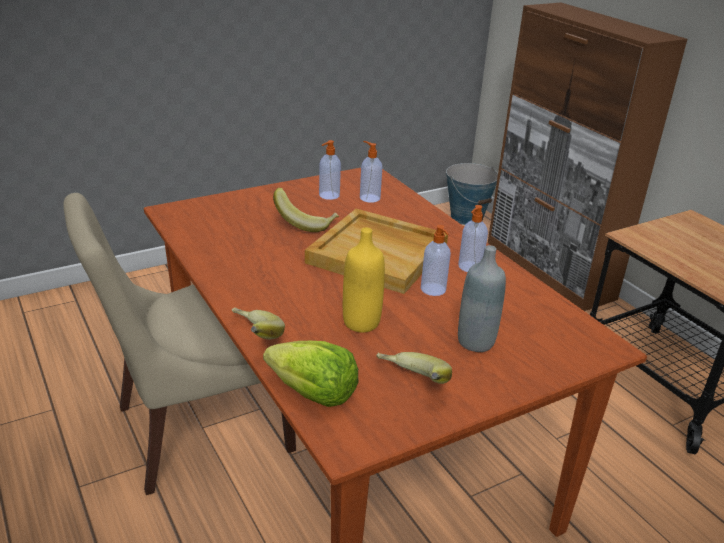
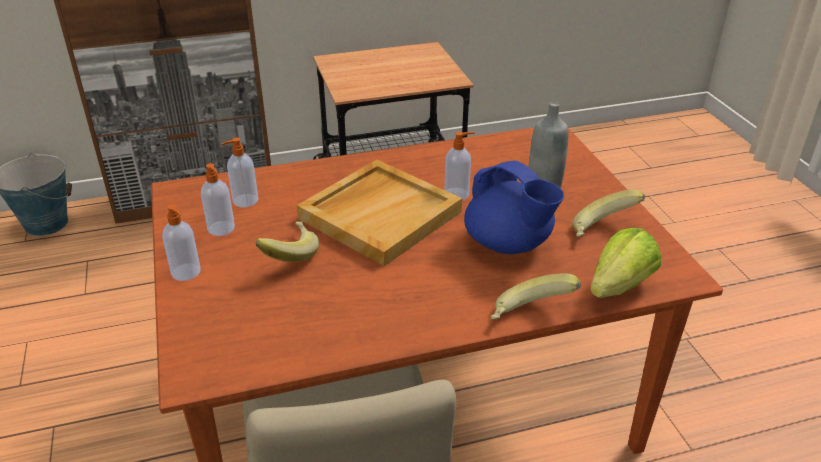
camera: 75 degrees left, 5 degrees up
(361, 323) = (508, 243): yellow bottle -> blue teapot
(469, 267) = (421, 168): soap dispenser -> soap dispenser (186, 273)

